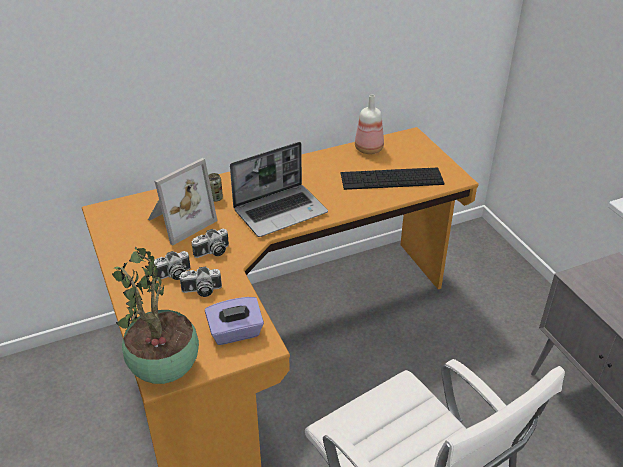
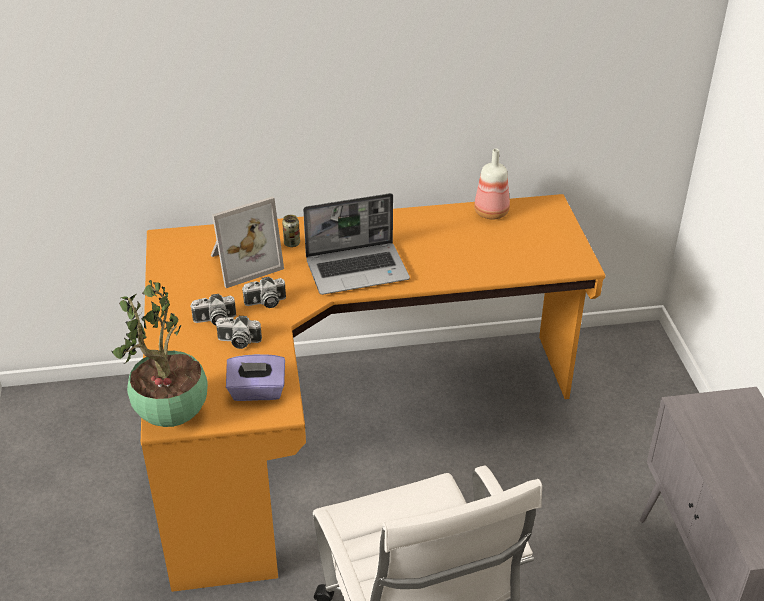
camera: 15 degrees right, 0 degrees up
(391, 179) = (502, 252): keyboard -> none

